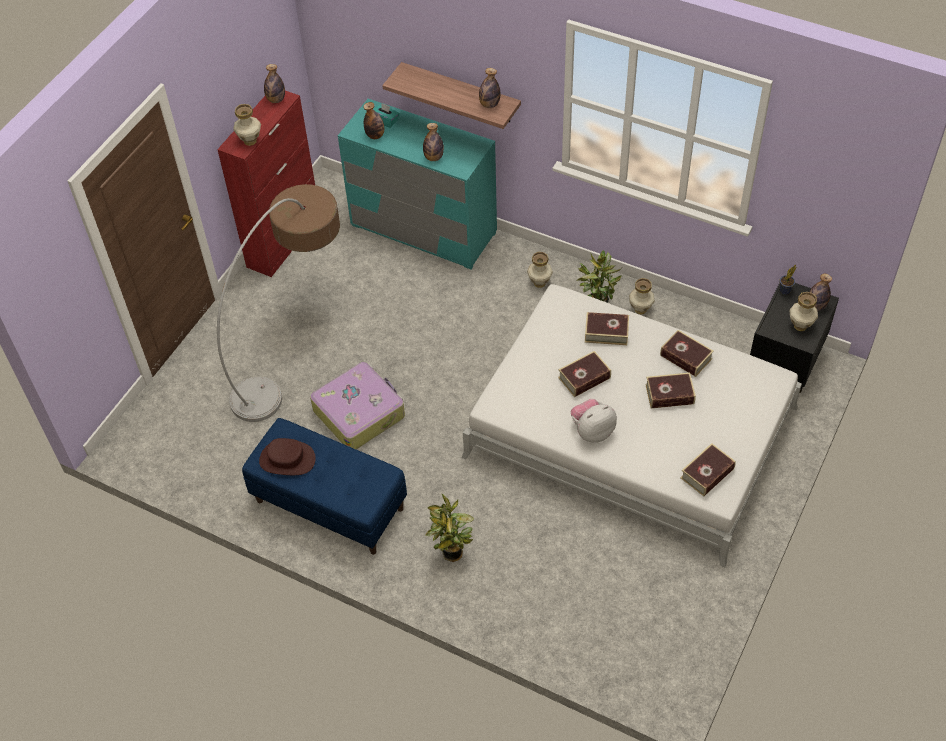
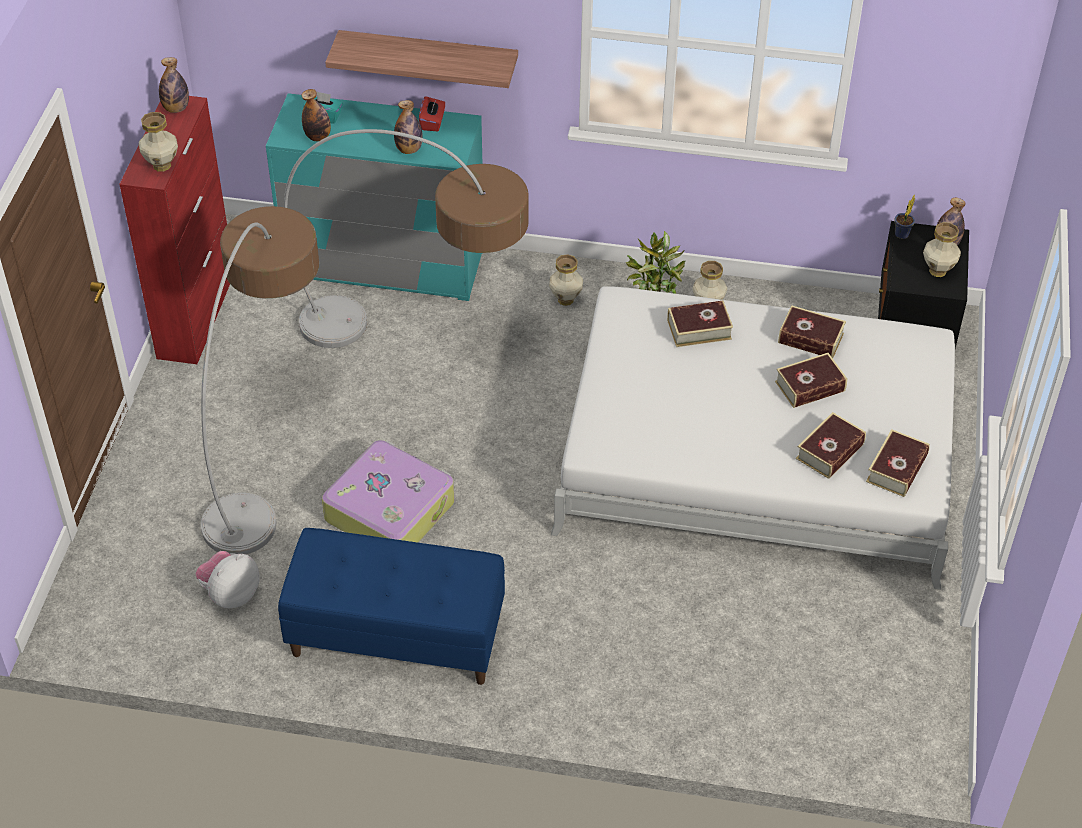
camera: 20 degrees left, 5 degrees down
(287, 460) = (339, 578): brown hat -> none
(427, 294) = (422, 342): none -> floor lamp
(452, 555) = (588, 660): potted plant -> none
(458, 140) = (432, 122): none -> red tissue box
(489, 104) = (479, 61): bottle -> none
(584, 378) = (694, 389): book -> book (830, 451)
(592, 431) = (731, 451): plush toy -> plush toy (231, 594)

